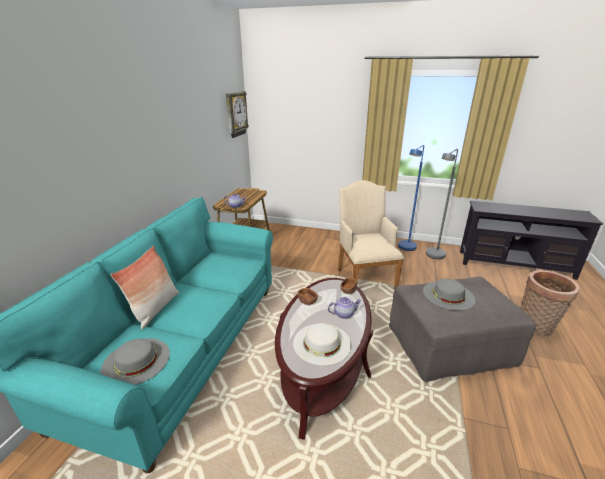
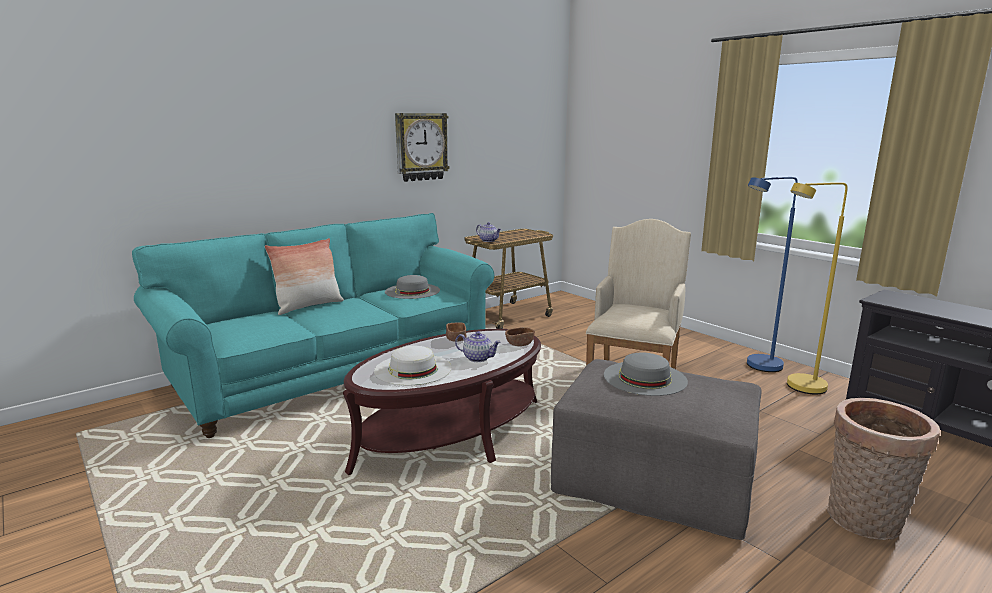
camera: 35 degrees right, 10 degrees down
(136, 361) = (243, 328): grey hat -> grey hat (412, 291)
(235, 114) = (540, 129): wall clock -> wall clock (421, 147)
(433, 256) = (798, 388): grey floor lamp -> yellow floor lamp

